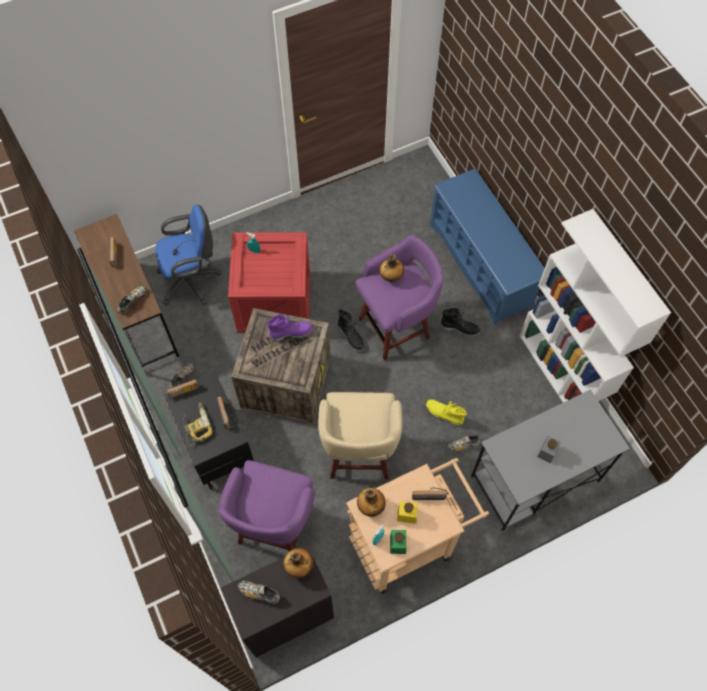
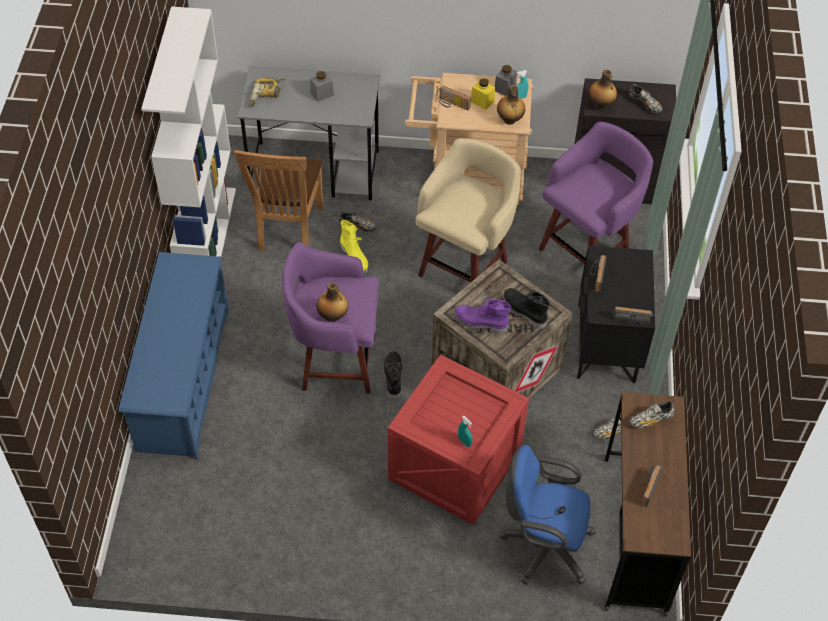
camera: 150 degrees left, 10 degrees down
(196, 425) = (633, 282): power drill -> power drill (267, 96)
(398, 544) = (505, 88): green jar -> grey jar
(460, 328) = (268, 326): black boot -> black boot (523, 312)
(509, 410) = (287, 231): none -> brown chair

